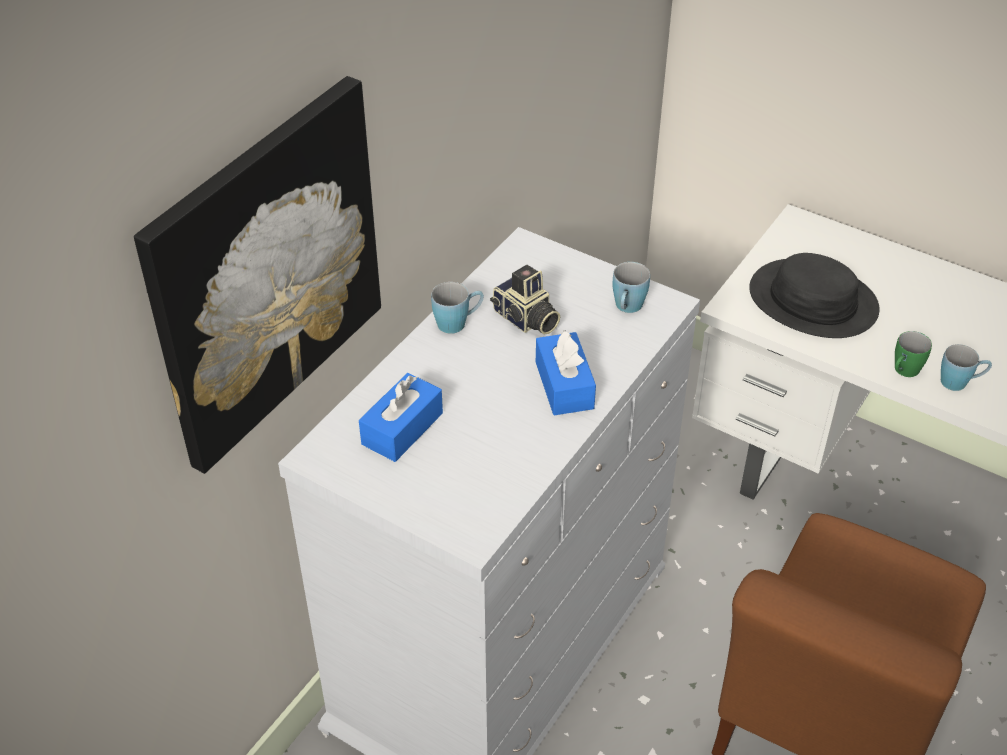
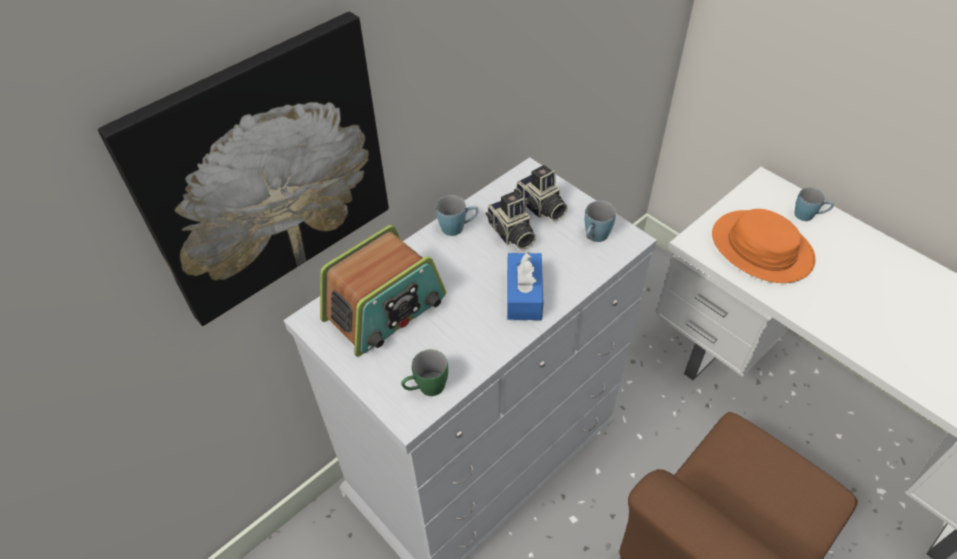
camera: 15 degrees right, 5 degrees up
(402, 428) = (385, 309): blue tissue box -> radio
(551, 284) = (540, 207): none -> camera
(812, 301) = (761, 248): black hat -> orange hat
(903, 372) = (823, 320): green mug -> green mug (426, 388)
(960, 382) = (870, 338): blue mug -> blue mug (808, 216)

